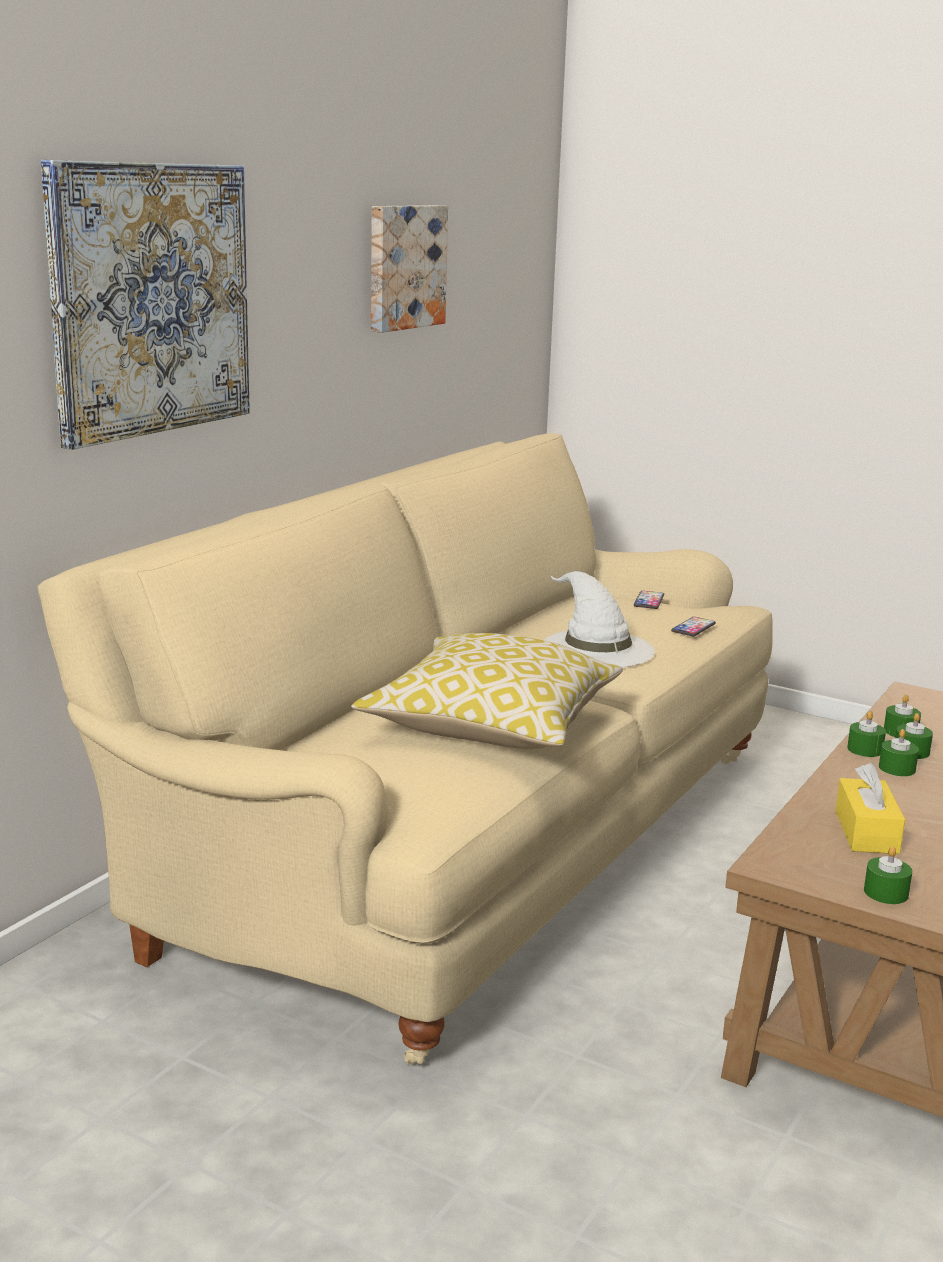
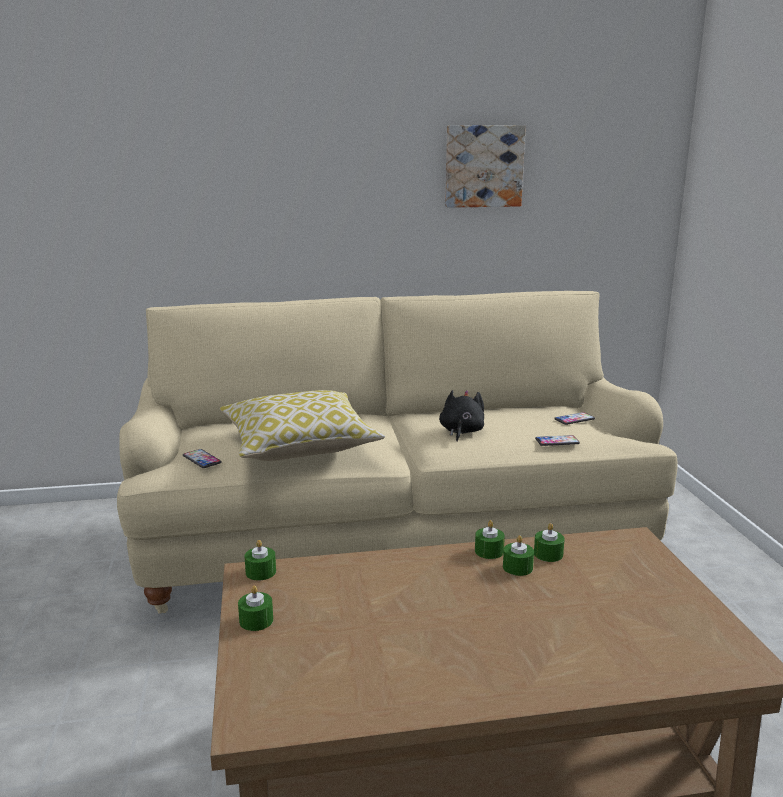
camera: 50 degrees right, 0 degrees up
(150, 299) = (244, 175): picture -> none
(446, 782) = (202, 459): none -> phone
(596, 648) = (461, 432): white hat -> black plush toy
(866, 832) = (345, 589): yellow tissue box -> none
(897, 768) = (475, 570): green candle -> green candle (261, 572)

